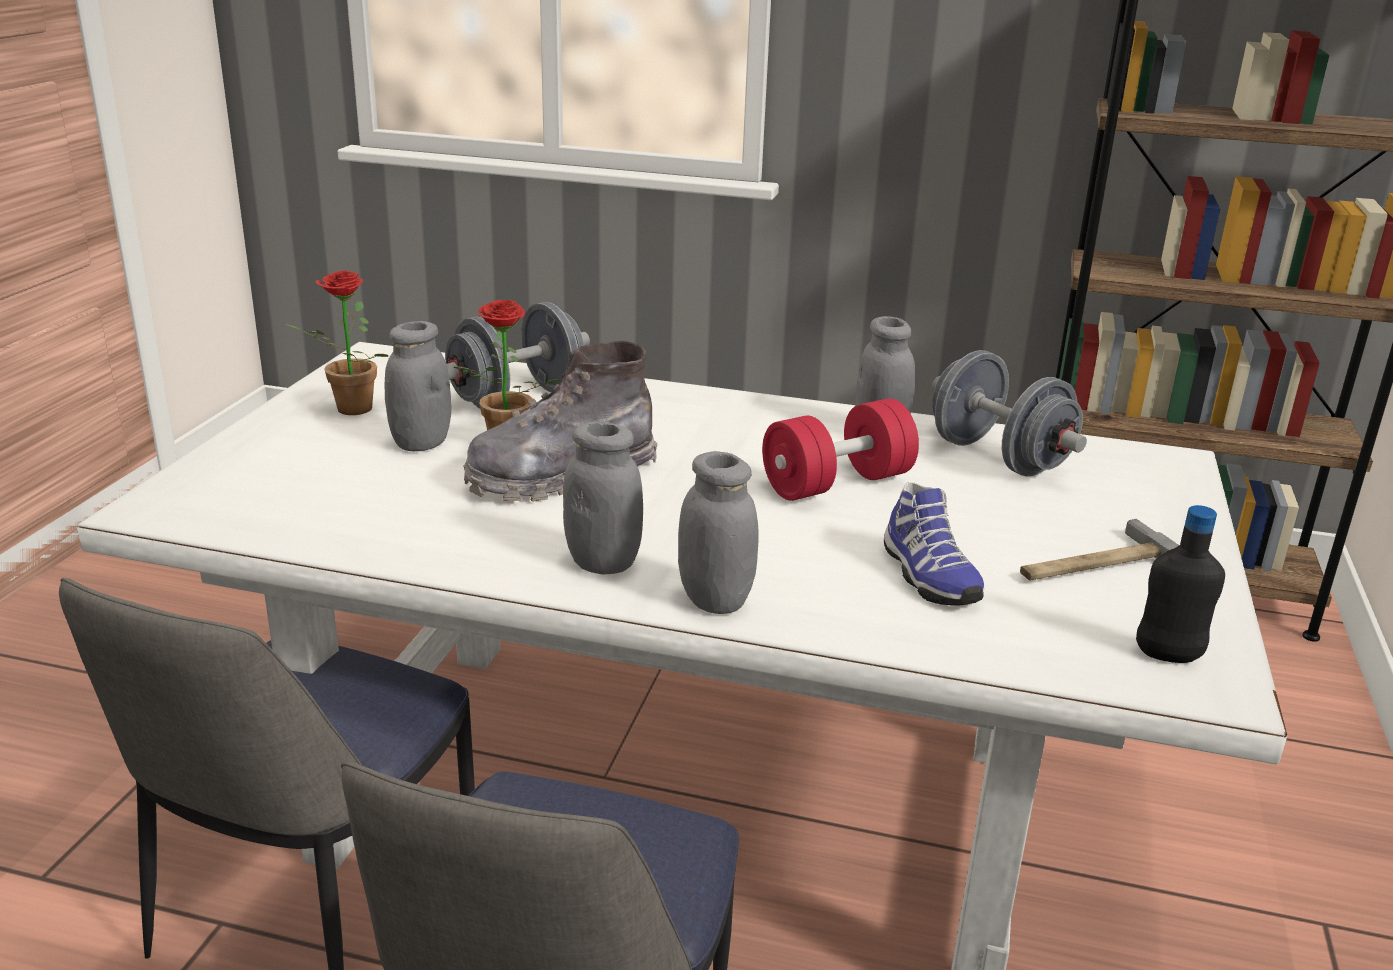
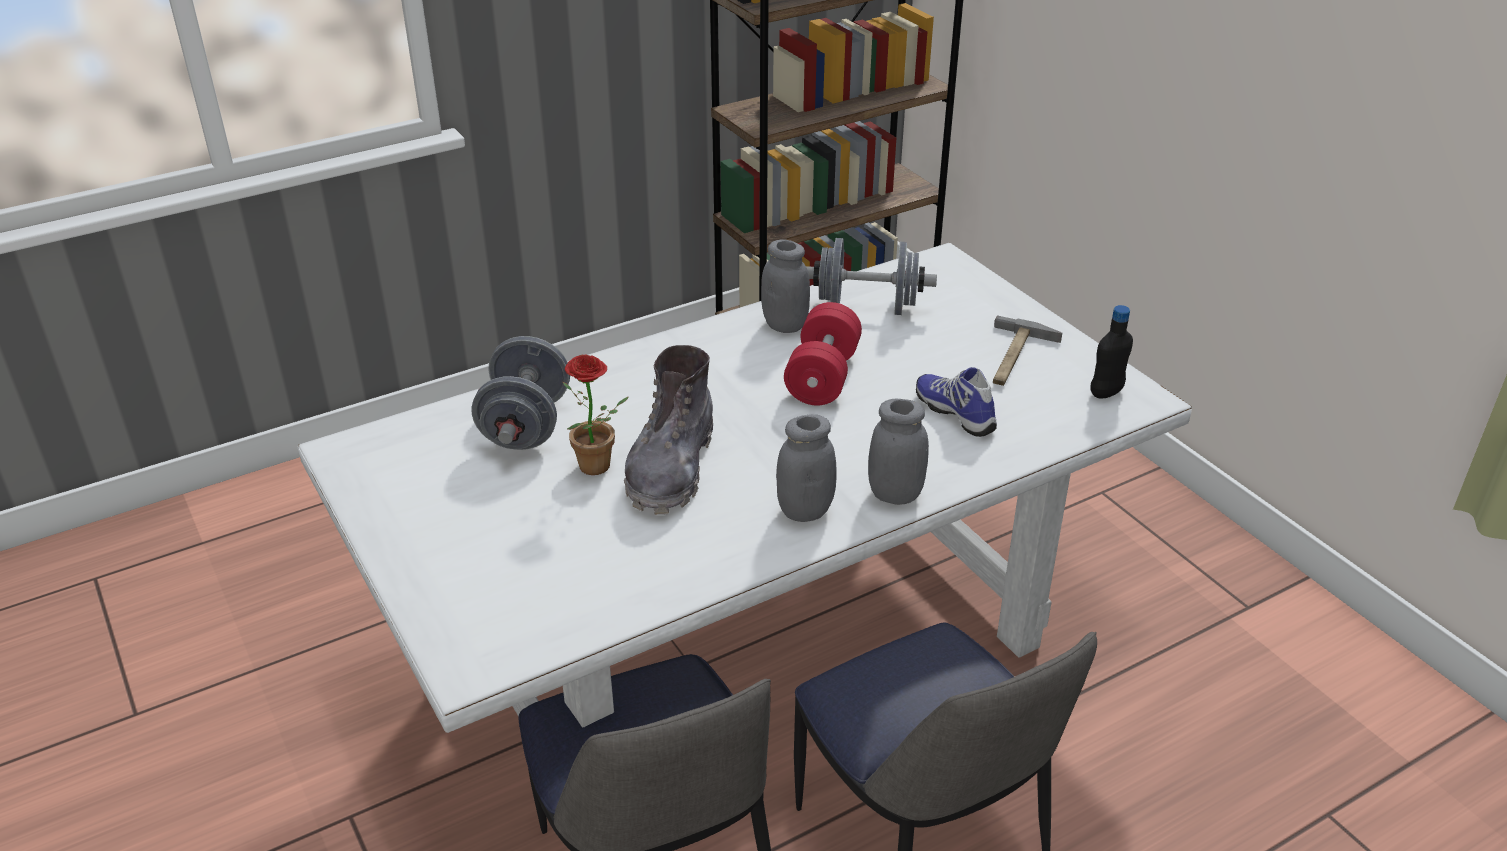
camera: 45 degrees left, 10 degrees up
(347, 410) = (429, 508): potted plant -> none
(421, 443) = (538, 500): grey jar -> none
(926, 576) = (956, 412): shoe -> shoe turned 150 degrees counterclockwise

